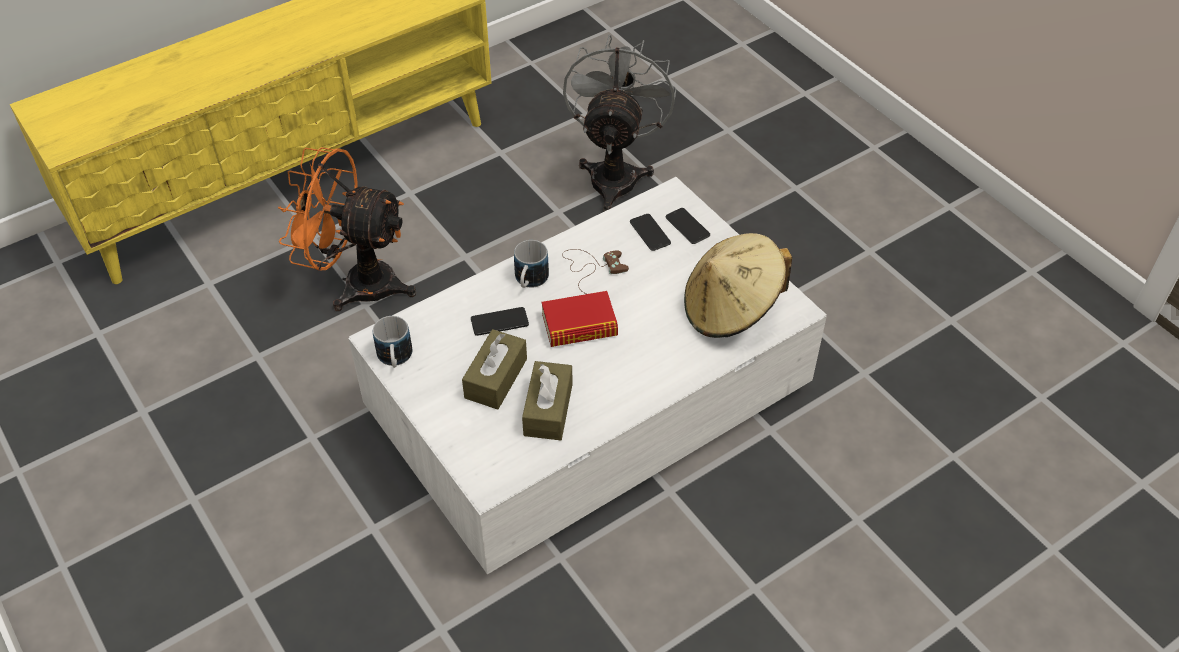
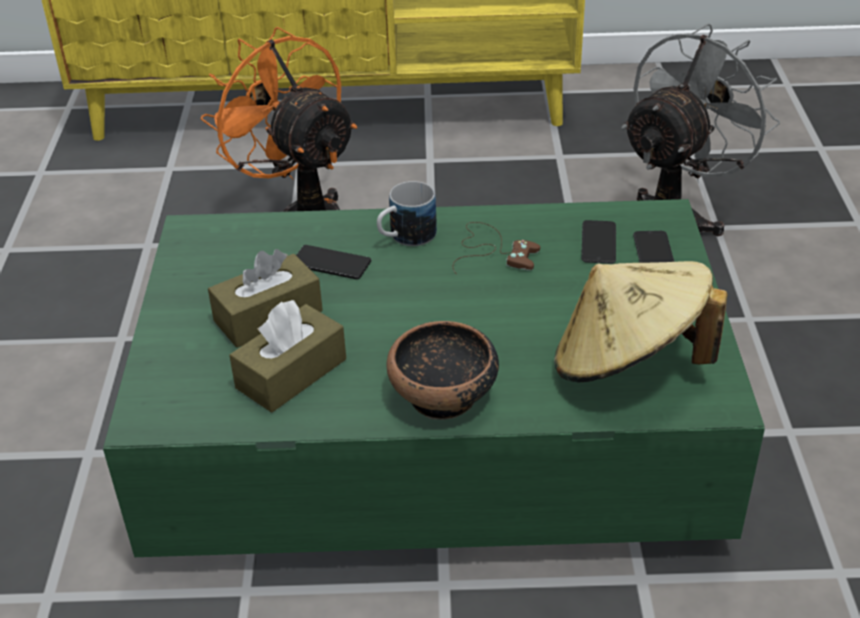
camera: 35 degrees right, 10 degrees down
(395, 359) = (186, 254): mug -> none
(579, 325) = (417, 303): book -> none
(590, 403) = (436, 438): white coffee table -> green coffee table
(649, 380) = (444, 396): none -> bowl

